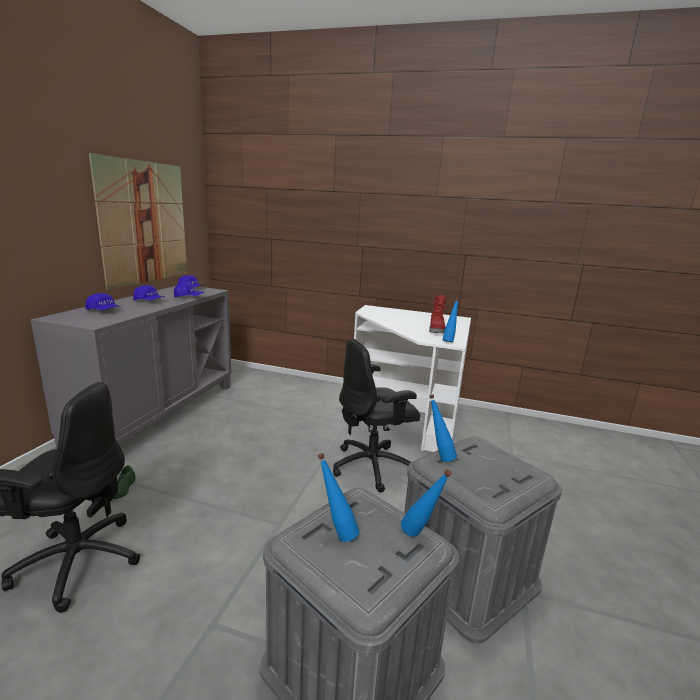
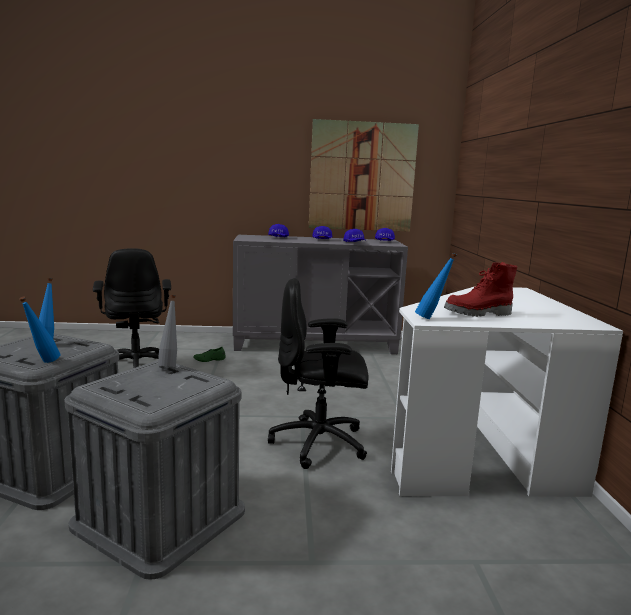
camera: 70 degrees right, 5 degrees down
(372, 466) = (320, 443): black office chair -> black office chair turned 45 degrees counterclockwise
(438, 457) = (169, 366): blue bottle -> grey bottle

